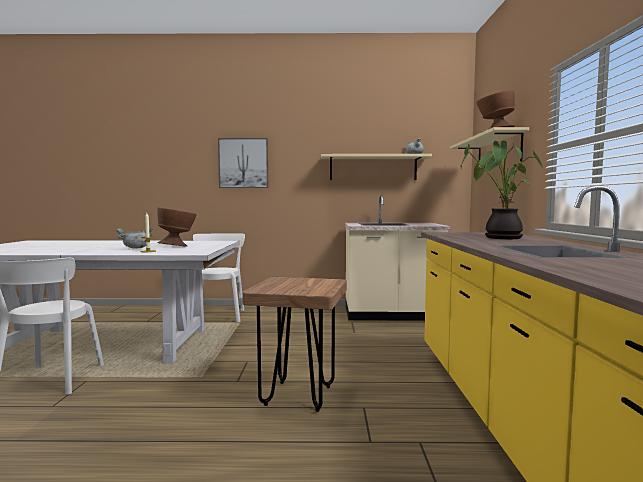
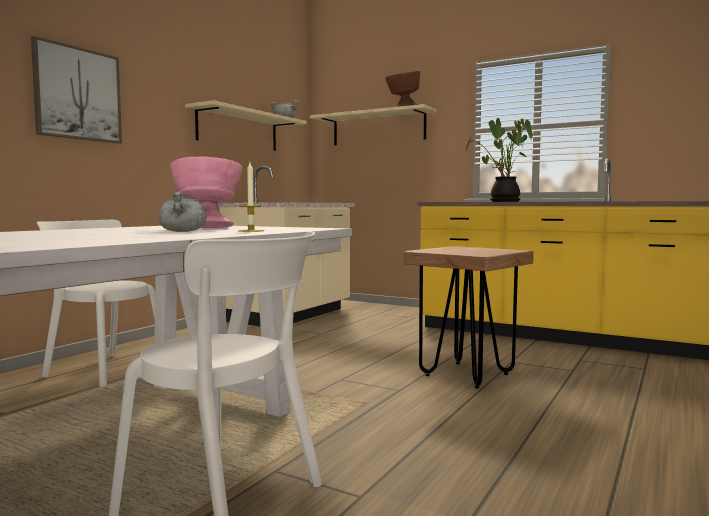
camera: 60 degrees left, 0 degrees up
(178, 246) = (208, 228): brown bowl -> pink bowl

